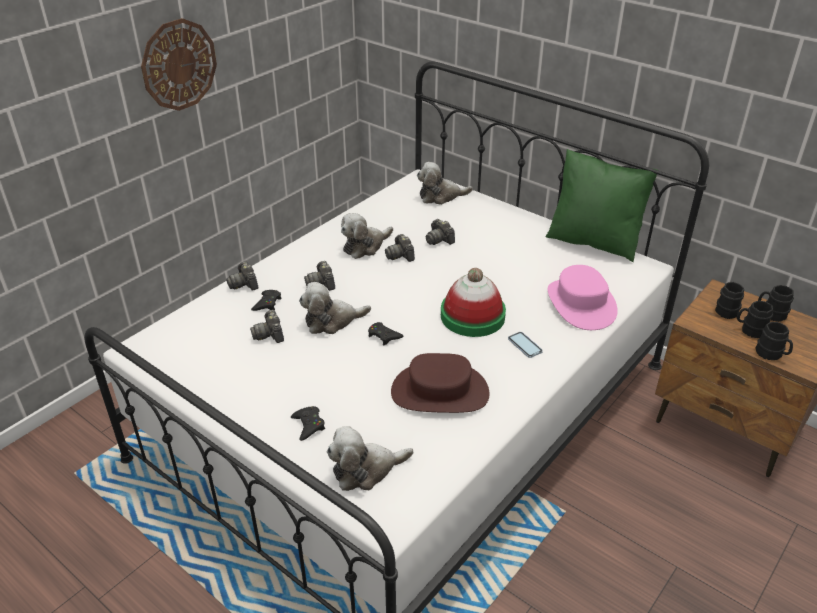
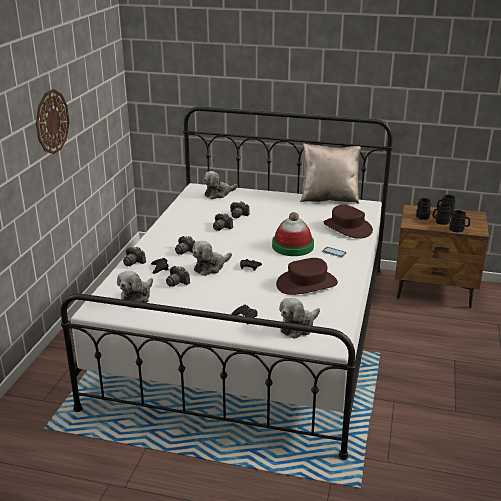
camera: 25 degrees left, 10 degrees down
(365, 246) = (195, 227): plush toy -> plush toy (136, 297)
(580, 304) = (347, 228): pink hat -> brown hat
(594, 241) = (329, 198): green pillow -> beige pillow

